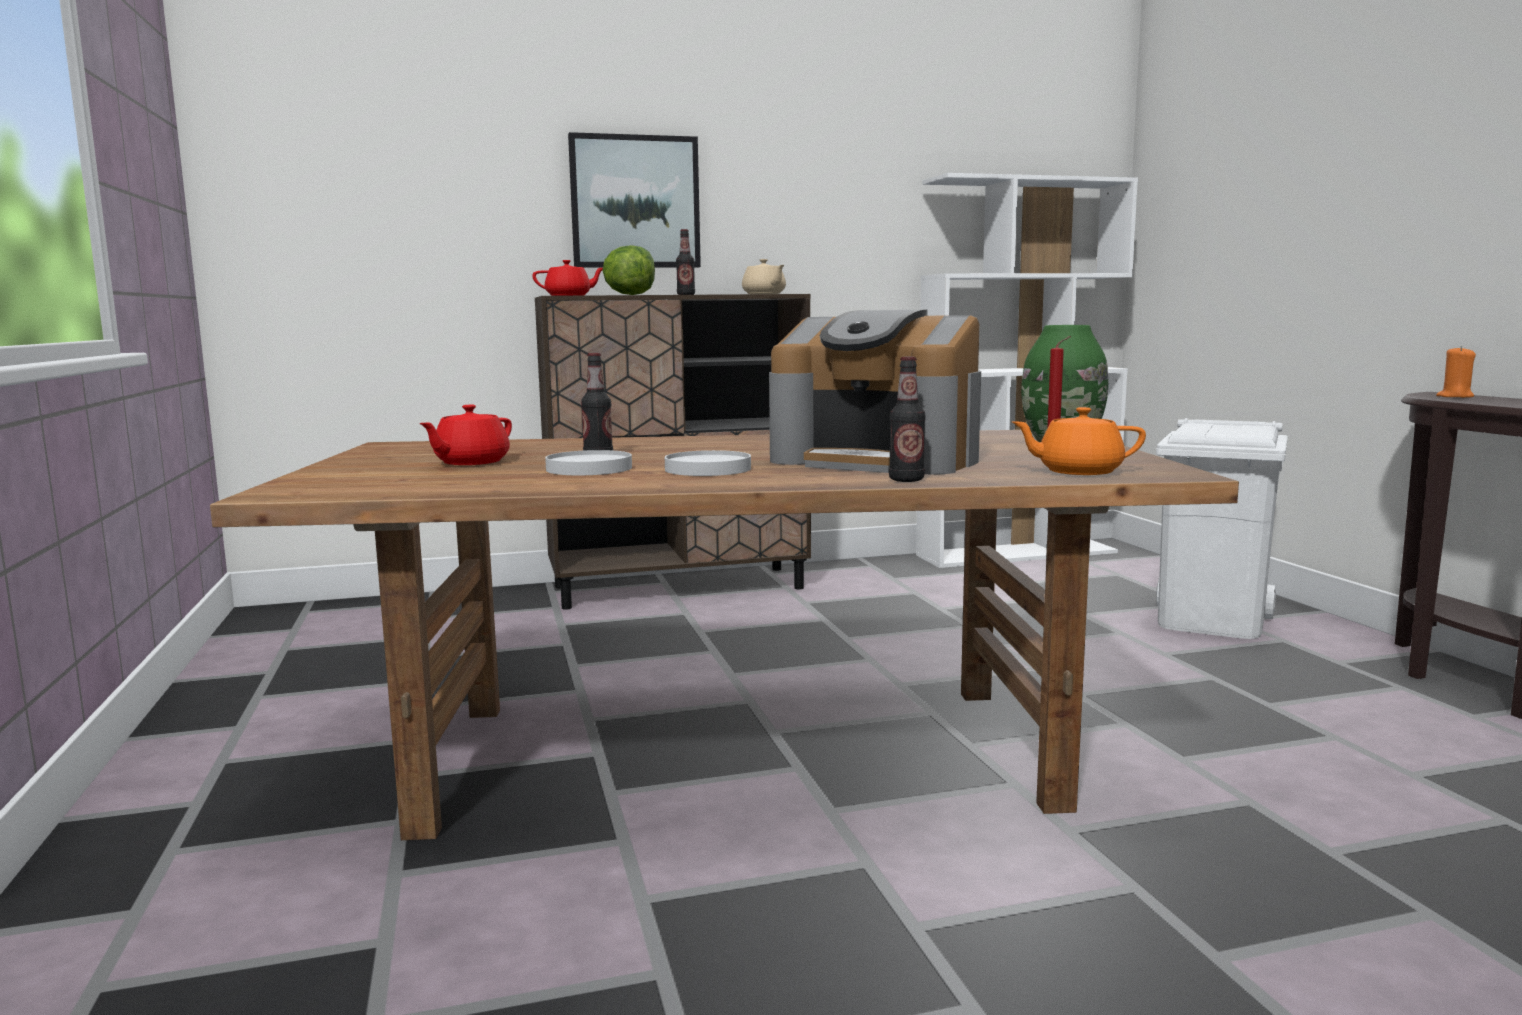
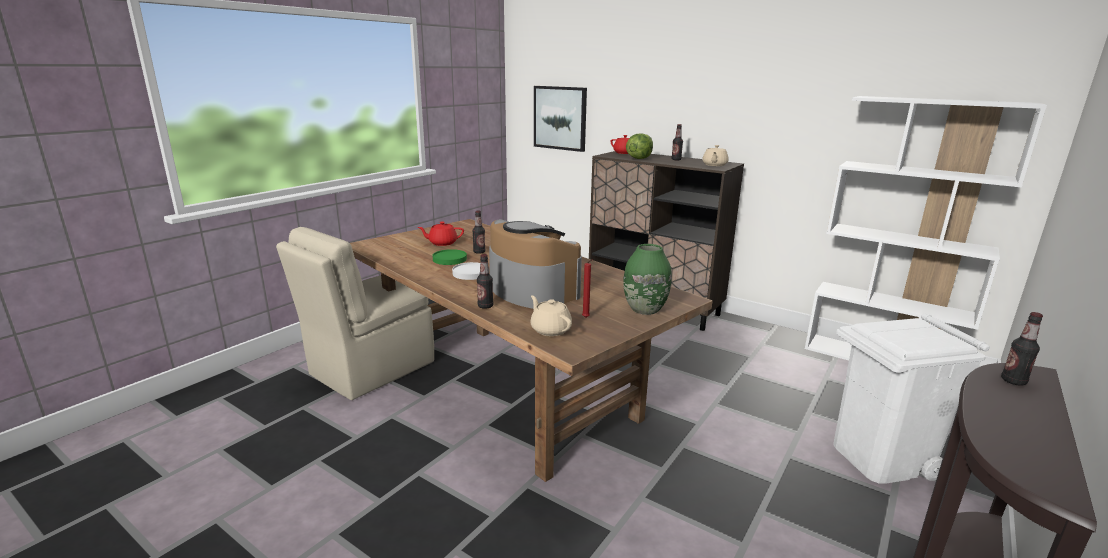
camera: 50 degrees right, 10 degrees up
(371, 872) = (369, 369): none -> beige chair
(588, 468) = (450, 259): white plate -> green plate
(635, 202) = (673, 104): picture -> picture (560, 118)
(878, 460) = (531, 290): coffee machine -> coffee machine turned 150 degrees clockwise
(1078, 471) = (550, 329): orange teapot -> beige teapot
(1455, 396) = (1013, 381): orange candle -> bottle

